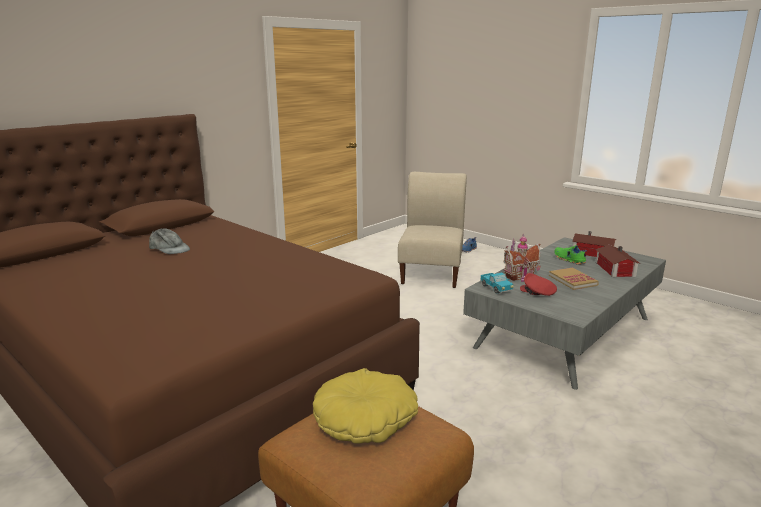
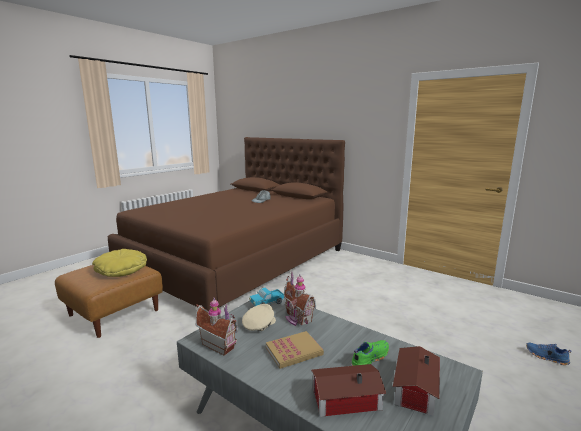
camera: 85 degrees right, 5 degrees down
(432, 271) = (442, 329): beige chair -> none
(537, 292) = (259, 324): red cap -> beige cap
(578, 307) = (220, 344): none -> toy house

